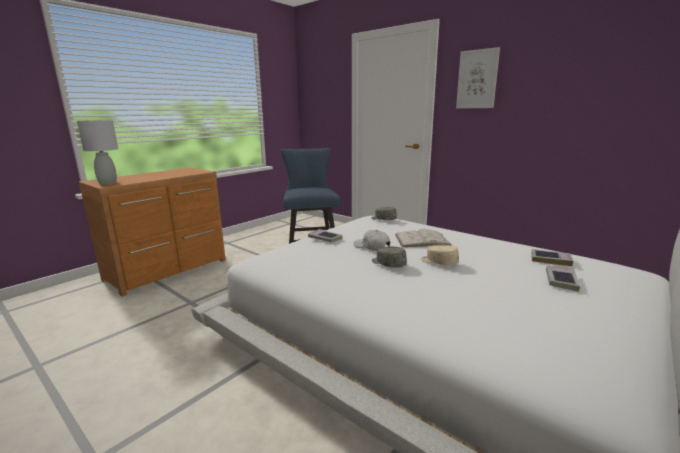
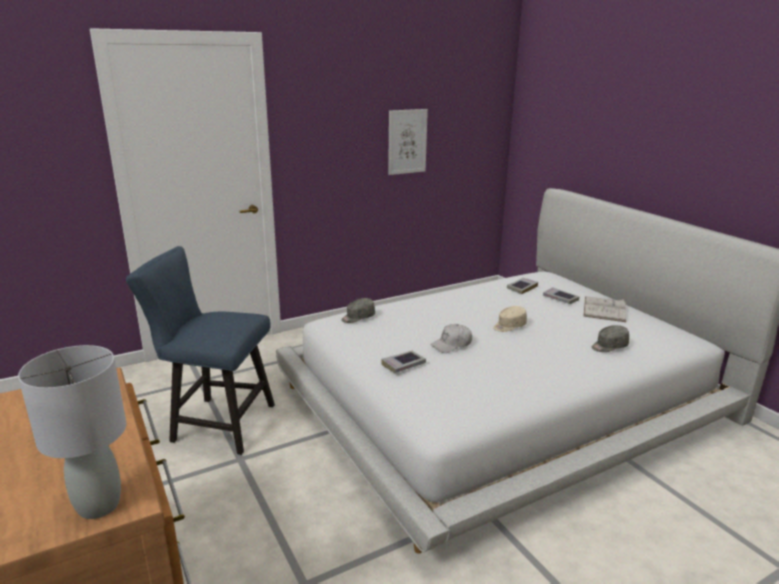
camera: 70 degrees left, 5 degrees up
(388, 264) = (503, 348): grey cap -> grey cap (609, 346)
(422, 240) = (447, 317): white book -> white book (604, 309)
(477, 79) = (322, 116): picture -> picture (407, 141)

